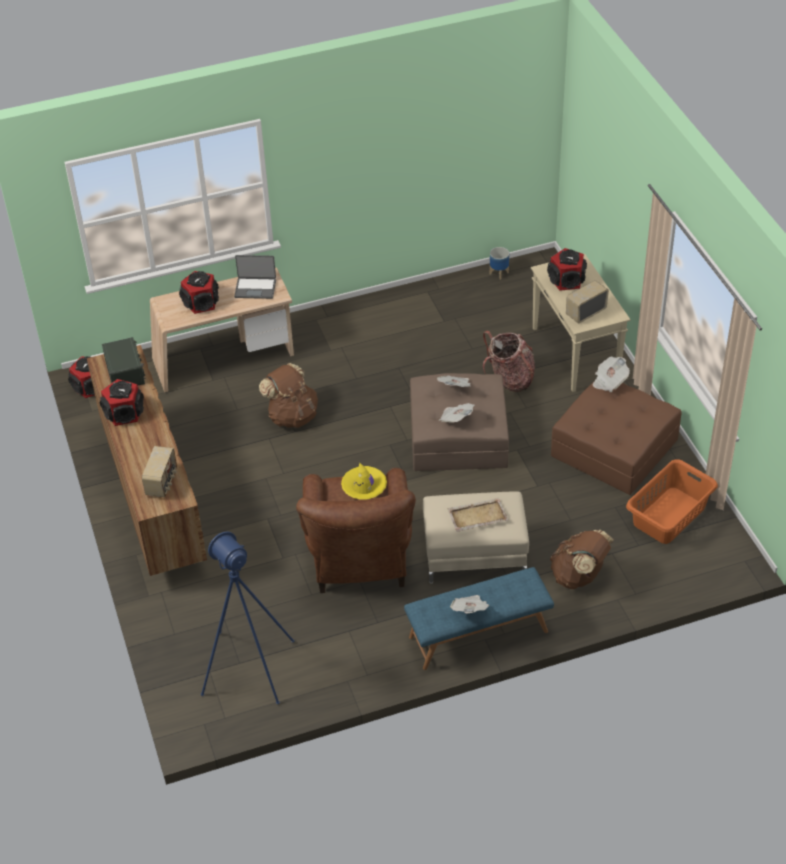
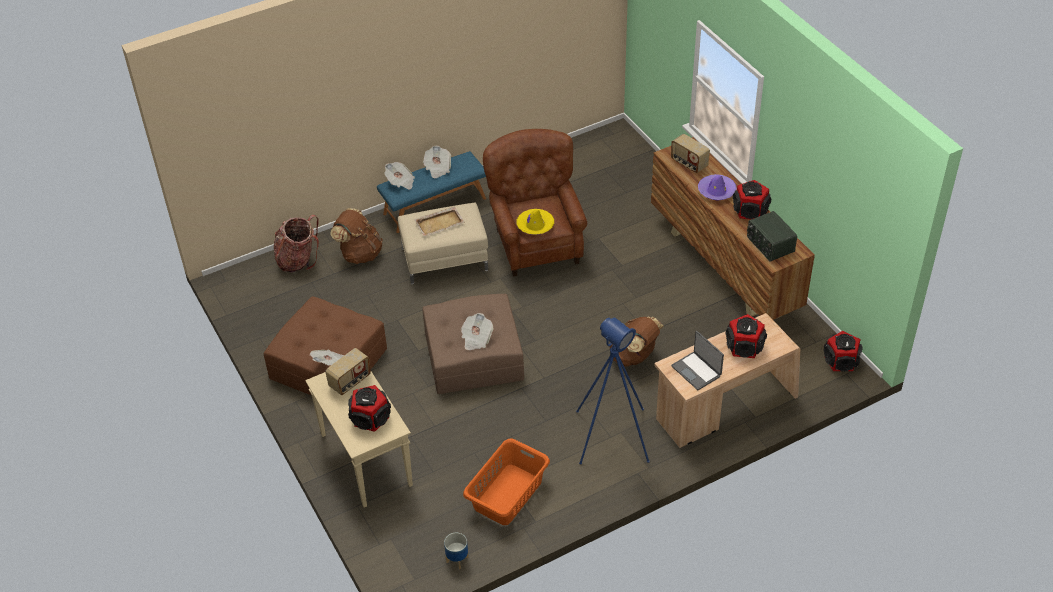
camera: 170 degrees right, 0 degrees up
(148, 442) = (716, 191): none -> purple hat
(162, 483) = (688, 163): radio -> radio turned 45 degrees counterclockwise
(248, 667) = (597, 167): blue floor lamp -> blue floor lamp (612, 436)
(255, 288) = (697, 371): laptop -> laptop turned 120 degrees counterclockwise
(456, 419) = (470, 309): newspaper -> newspaper (400, 182)
(509, 380) = (431, 421): backpack -> backpack (298, 260)
(668, 515) = (284, 309): orange laundry basket -> orange laundry basket (508, 494)

